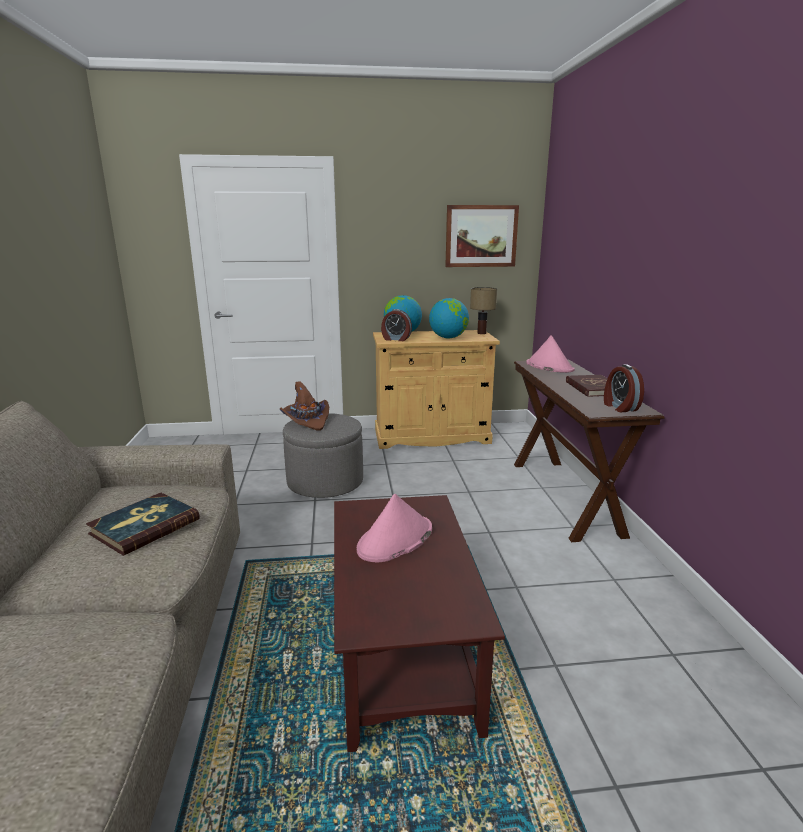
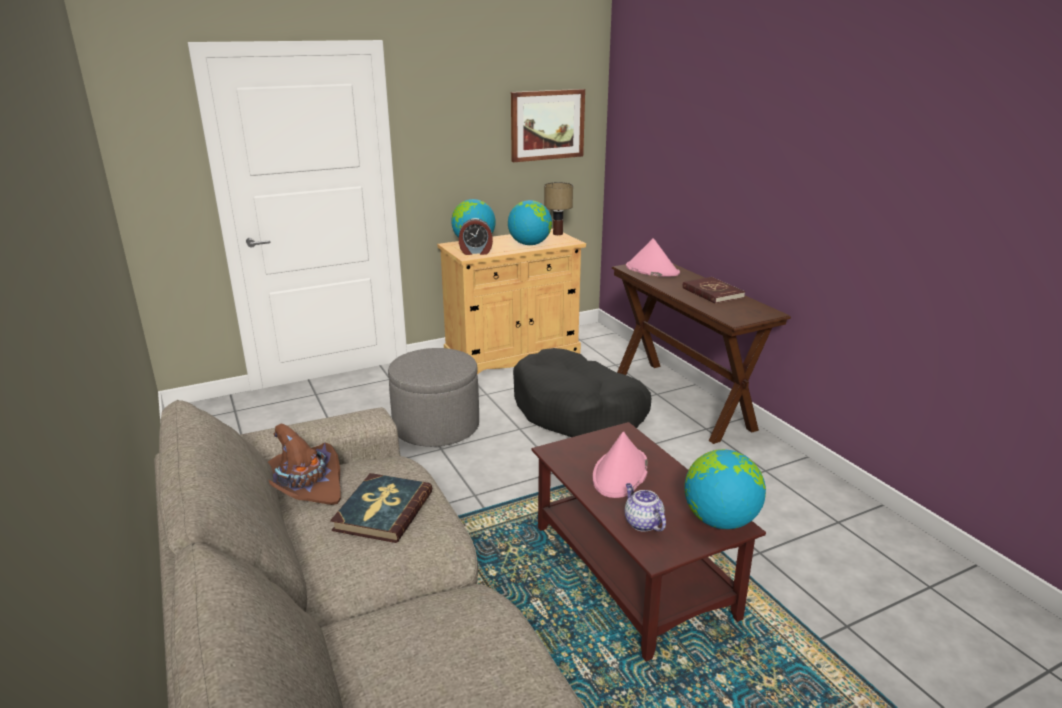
camera: 20 degrees left, 5 degrees up
(307, 421) = (413, 362): brown hat -> brown hat (305, 485)
(373, 592) = (642, 523): none -> teapot
(456, 490) = (578, 411): none -> black dog bed
(460, 610) = (720, 520): none -> globe
(619, 407) = (750, 312): alarm clock -> none

